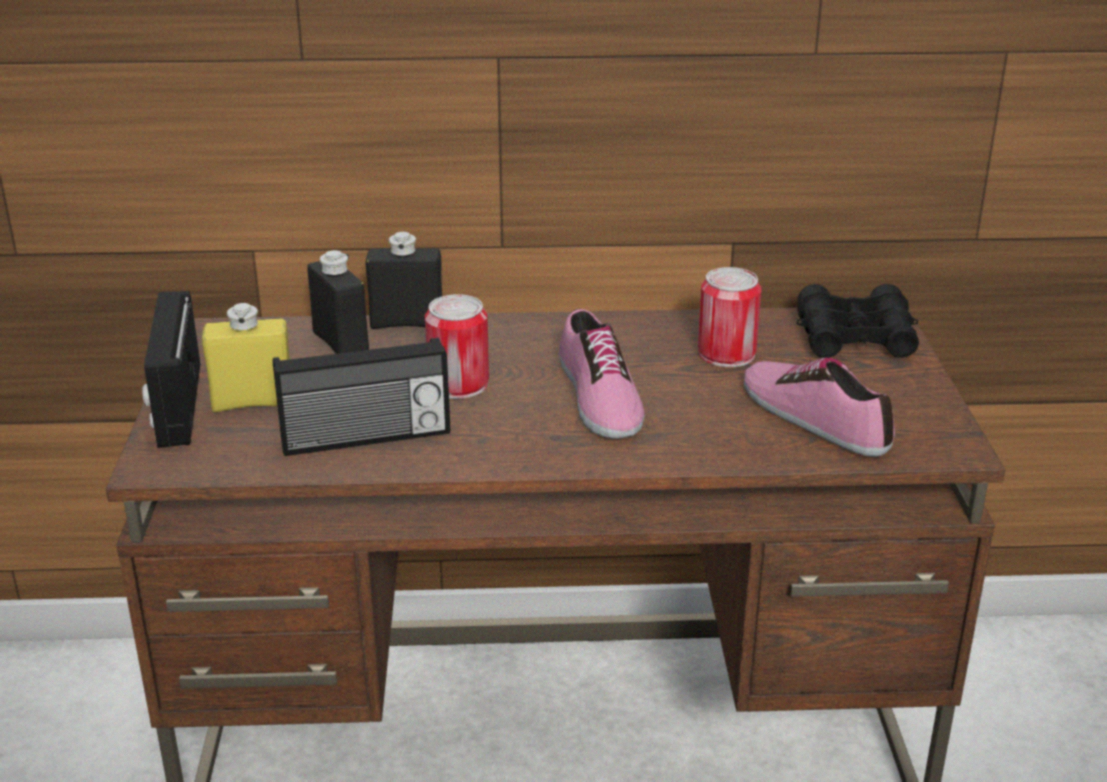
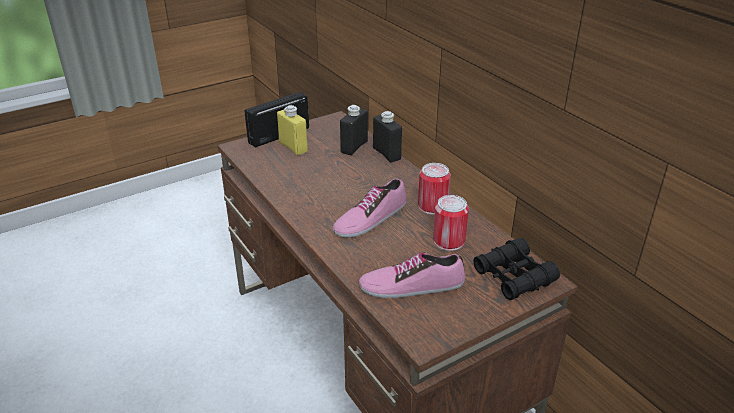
camera: 60 degrees right, 5 degrees up
(366, 438) = (288, 178): radio -> none
(458, 384) = (348, 182): can -> can (432, 206)
(815, 417) = (411, 285): shoe -> shoe turned 120 degrees counterclockwise

